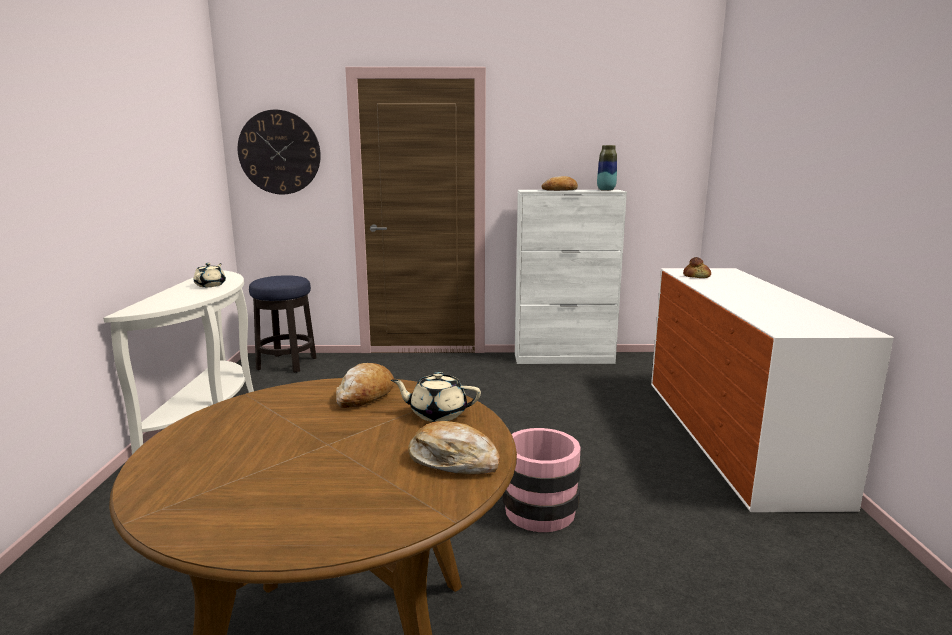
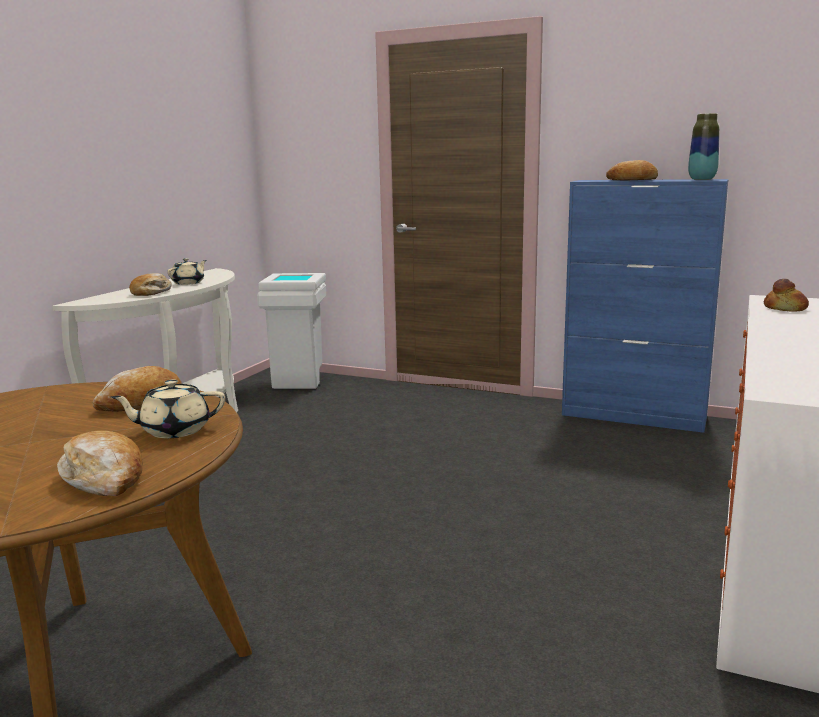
camera: 25 degrees right, 0 degrees up
(190, 297) = (151, 292): none -> bread
(279, 152) = (306, 138): wall clock -> none
(287, 364) = (299, 382): stool -> white trash can
(437, 414) = (174, 430): beige teapot -> beige teapot turned 45 degrees counterclockwise
(535, 507) = (418, 588): pink bucket -> none
(564, 358) = (634, 416): white cabinet -> blue cabinet

